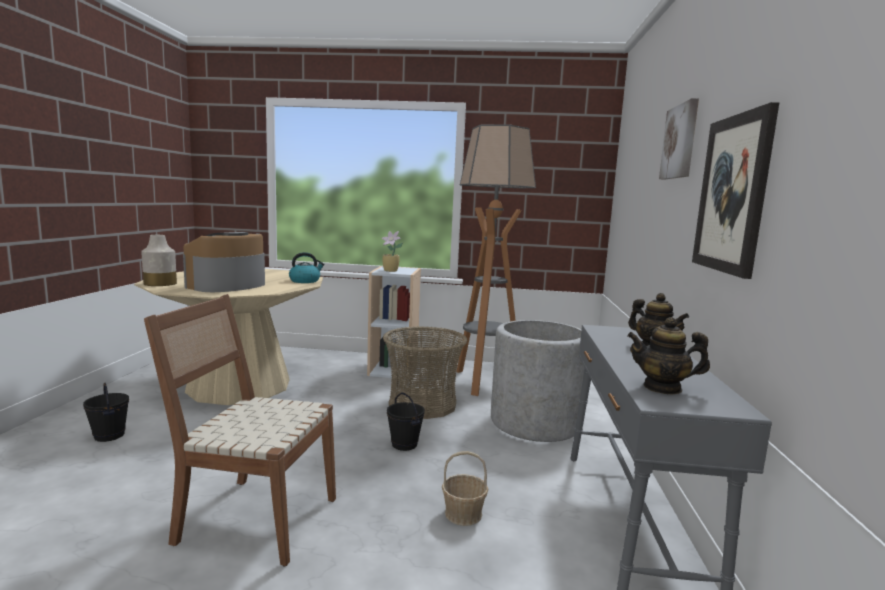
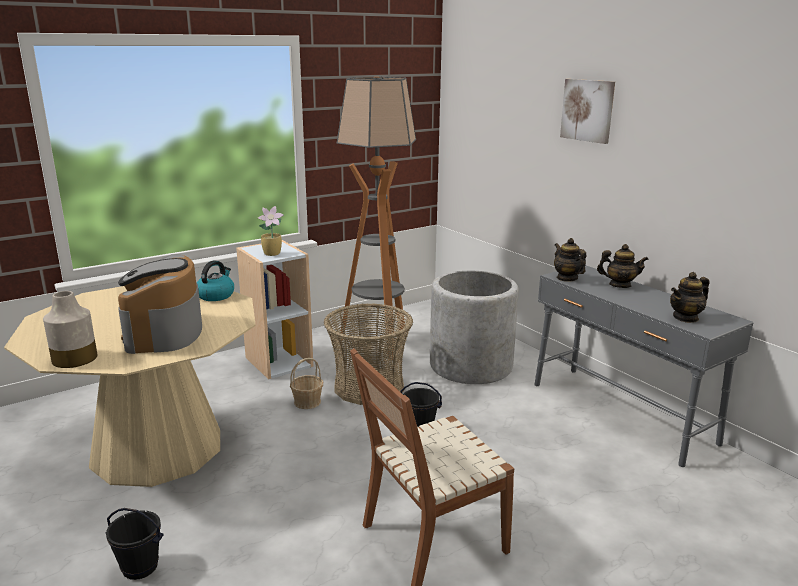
camera: 40 degrees left, 10 degrees up
(463, 514) = (540, 457): basket -> basket (307, 402)
(603, 331) = (567, 278): none -> teapot
(732, 194) = (679, 171): picture -> none

